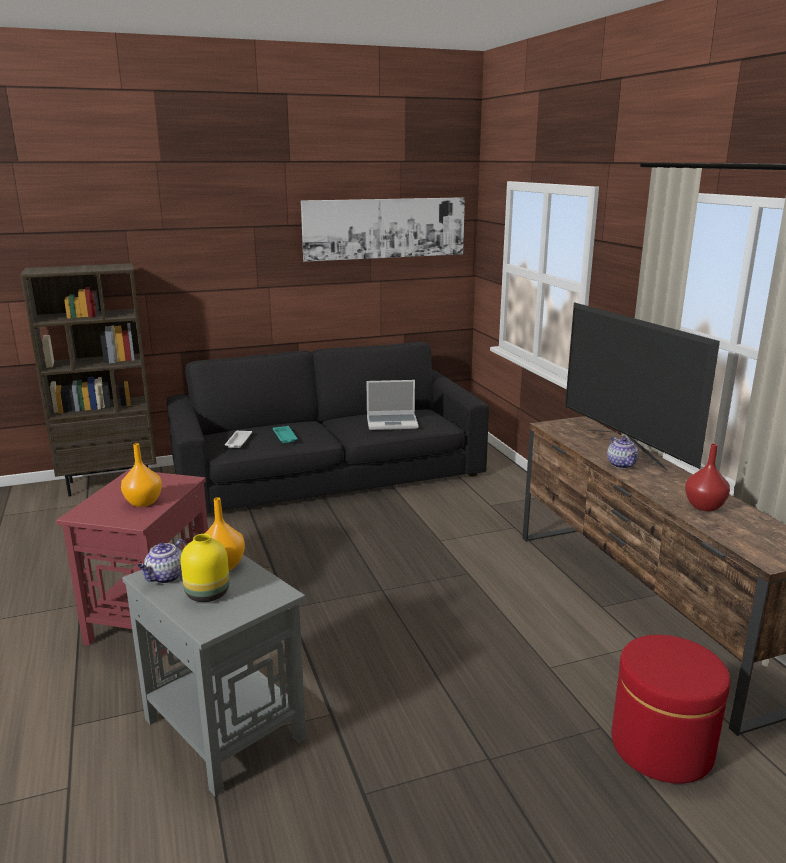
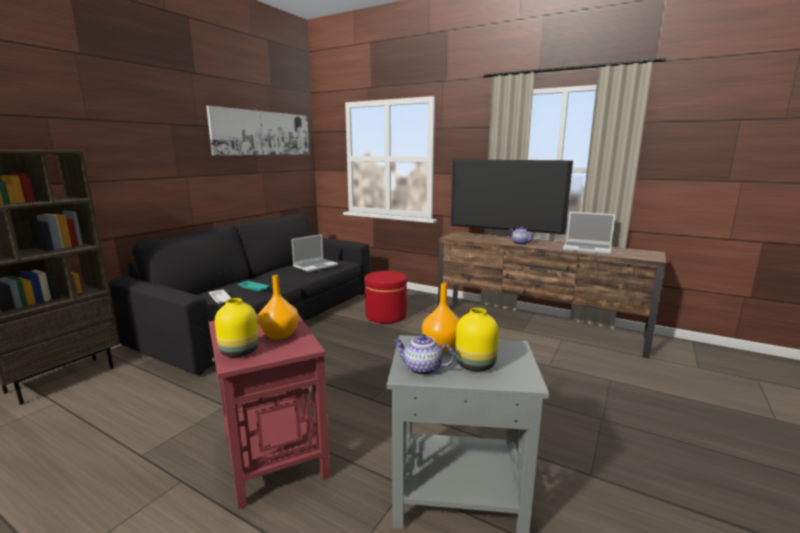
camera: 40 degrees left, 5 degrees down
(96, 507) = (240, 351): none -> yellow vase
(165, 577) = (421, 369): teapot -> teapot turned 120 degrees clockwise
(661, 747) = (639, 375): red ottoman -> red ottoman (386, 316)
(705, 506) = (587, 249): red vase -> laptop

